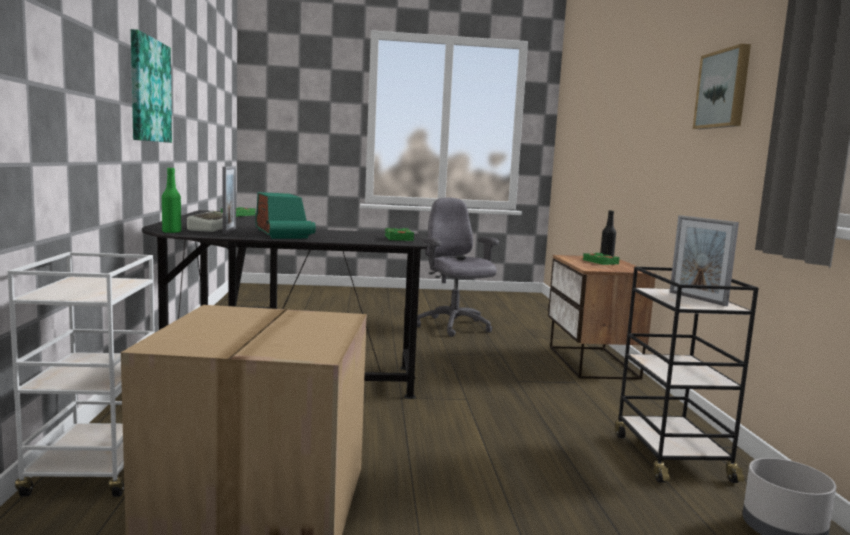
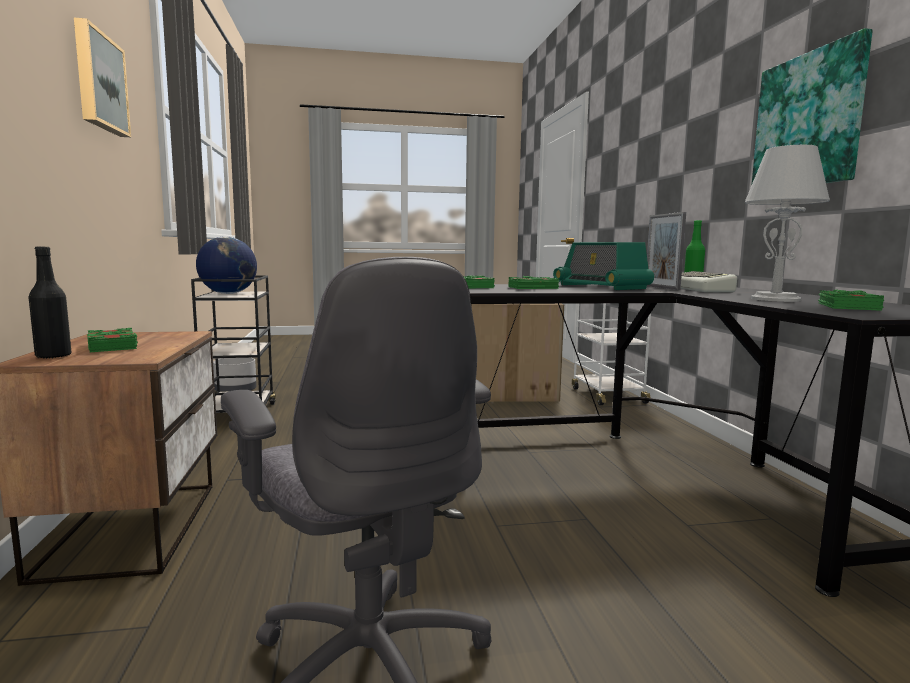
camera: 175 degrees right, 0 degrees up
(236, 219) = (775, 299): none -> grey table lamp
(351, 235) = (533, 288): none -> green book
(697, 299) = (228, 293): picture frame -> globe

